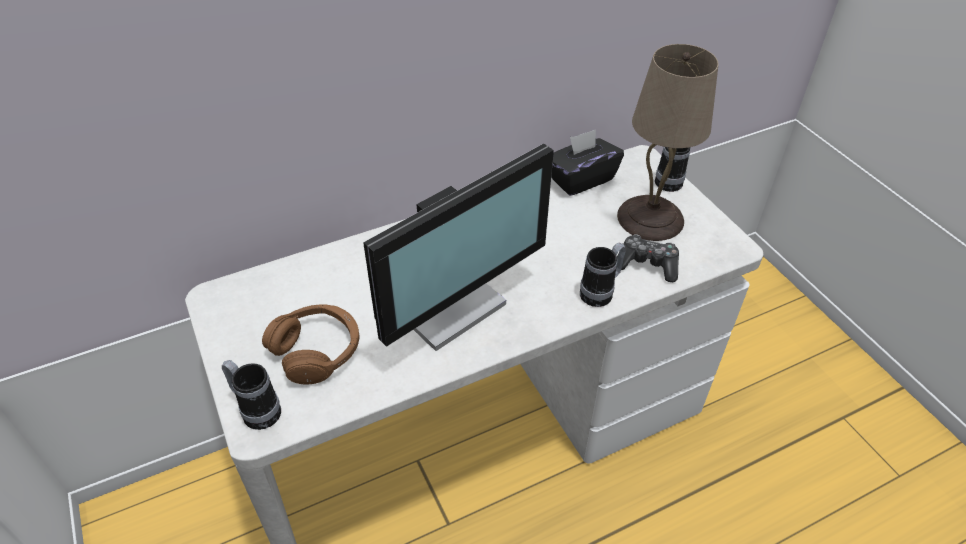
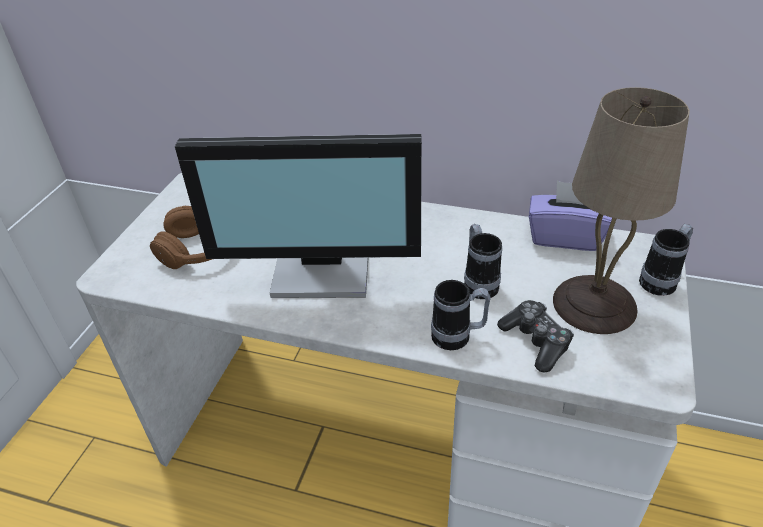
camera: 45 degrees right, 5 degrees down
(257, 410) = (122, 263): mug -> mug (479, 283)
(581, 179) = (564, 236): black tissue box -> purple tissue box

